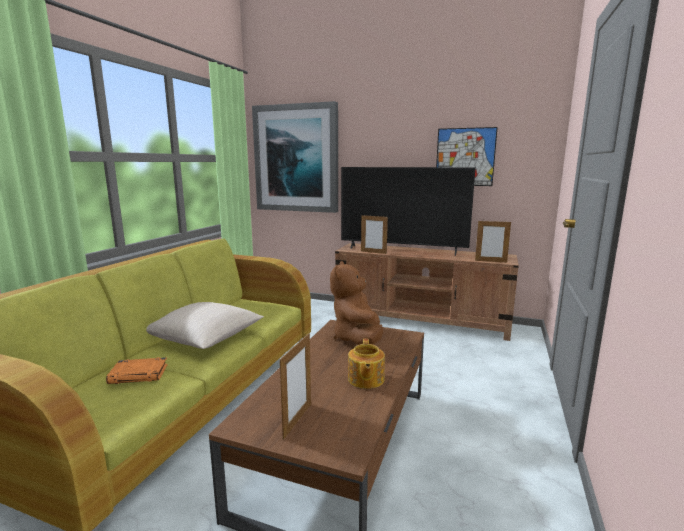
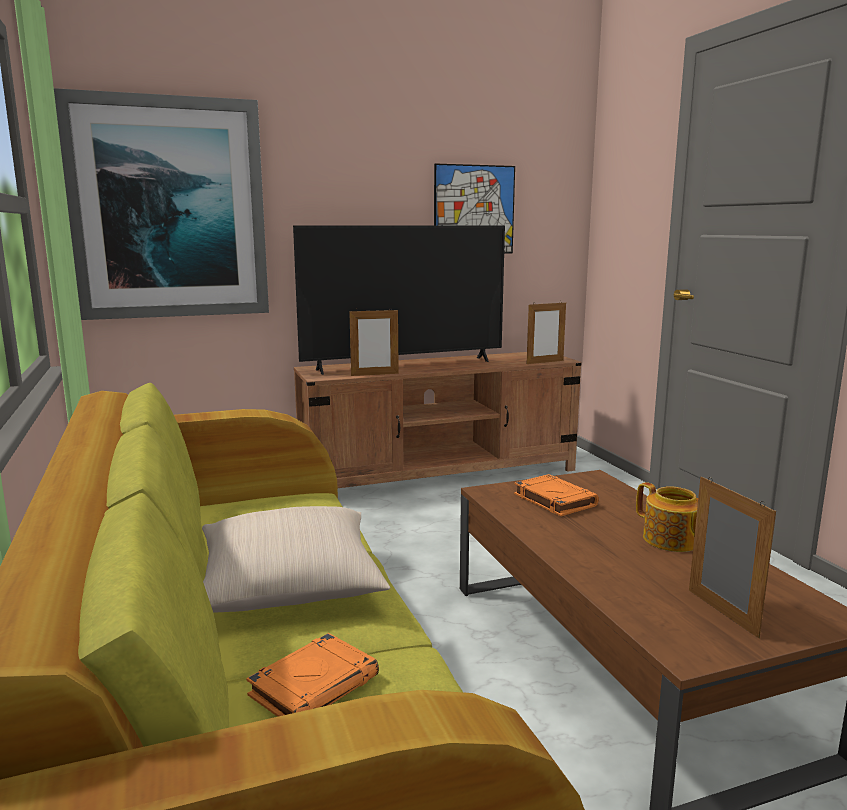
camera: 40 degrees left, 0 degrees up
(357, 339) = (554, 500): brown plush toy -> orange book

